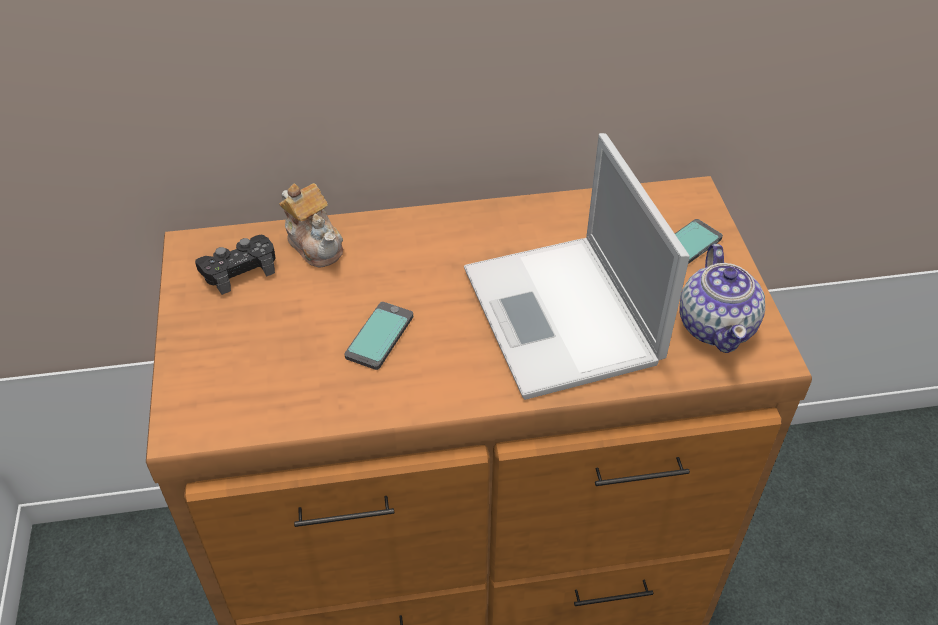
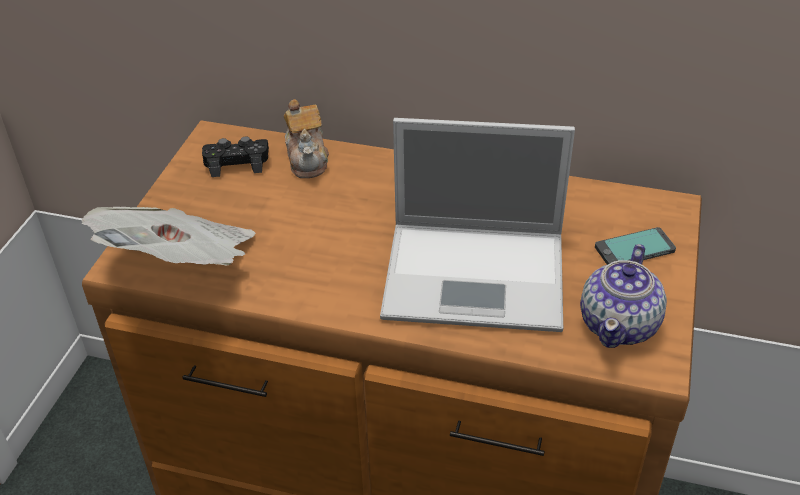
camera: 25 degrees right, 5 degrees down
(253, 404) = (182, 264): none -> newspaper
(379, 336) = (312, 244): phone -> none
(563, 318) = (478, 275): laptop -> laptop turned 90 degrees counterclockwise

